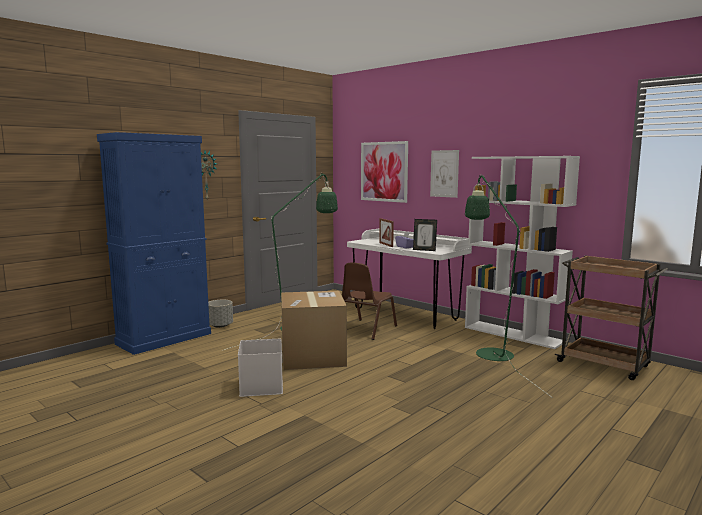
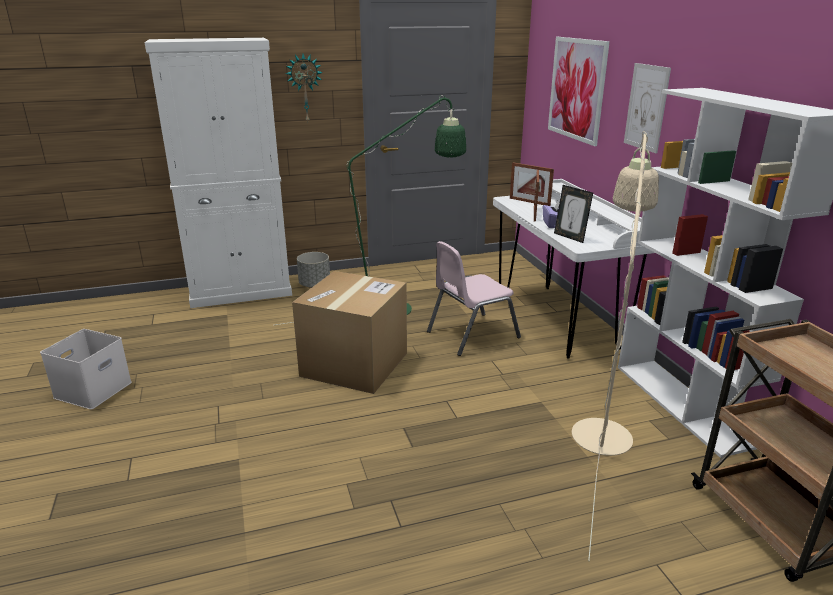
camera: 30 degrees right, 15 degrees up
(164, 339) = (241, 292): blue cabinet -> white cabinet
(260, 386) = (248, 394): white storage box -> white storage box (93, 389)
(366, 329) = (472, 334): brown chair -> pink chair
(372, 241) = (529, 202): none -> picture frame
(489, 351) = (602, 426): green floor lamp -> beige floor lamp

